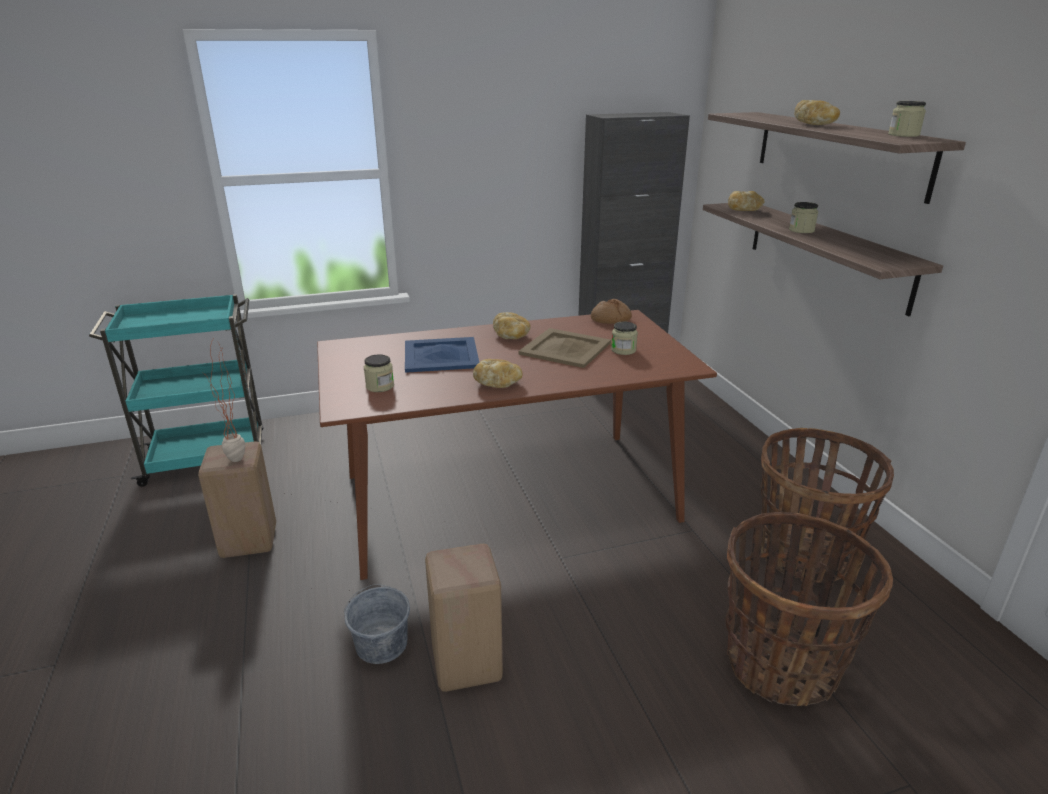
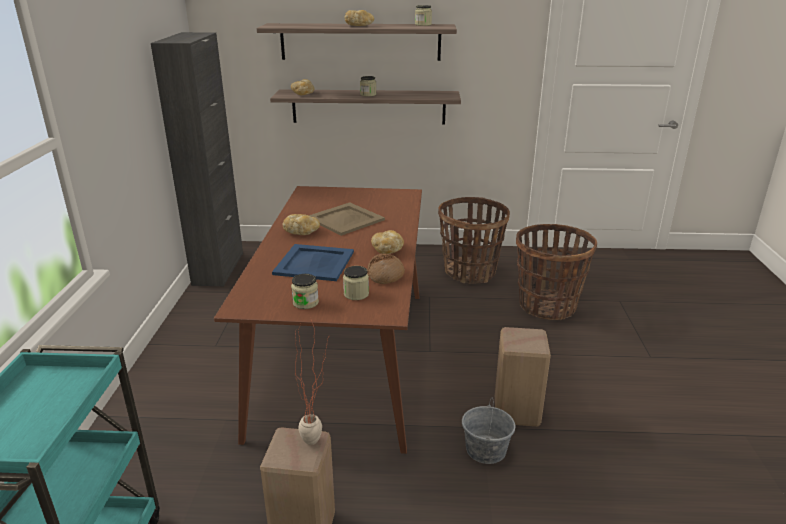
camera: 70 degrees left, 0 degrees up
(610, 319) = (307, 196): bread -> bread (385, 275)
(623, 350) = (366, 204): jar -> jar (305, 303)

